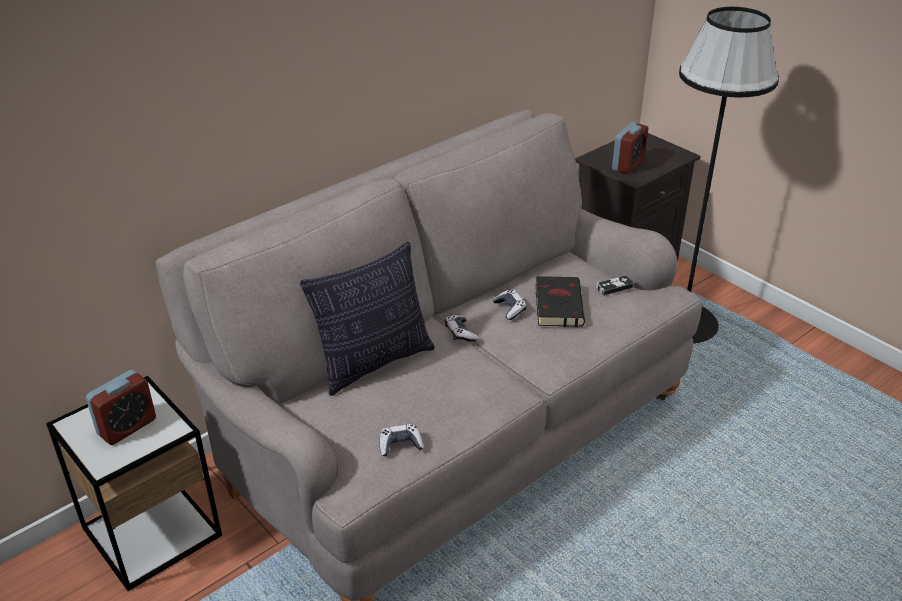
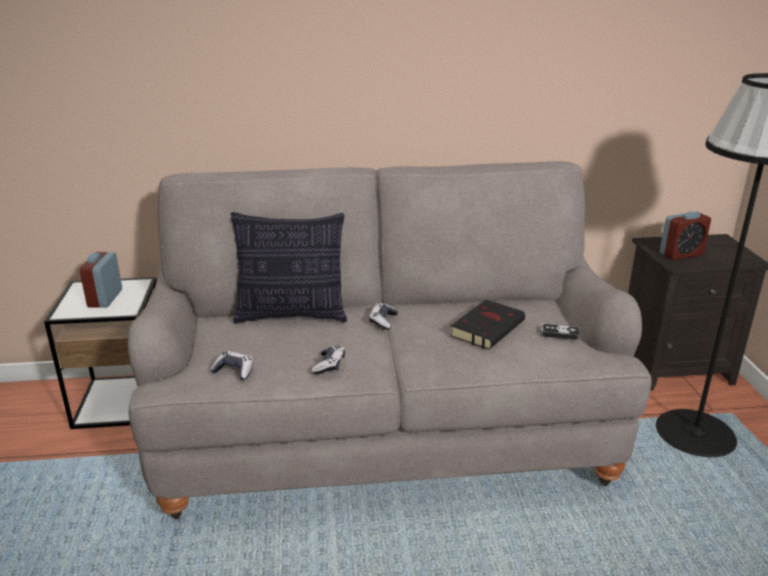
camera: 35 degrees right, 10 degrees down
(127, 427) = (105, 298): alarm clock -> alarm clock turned 105 degrees clockwise
(510, 309) = (442, 318): game controller -> game controller (329, 365)

